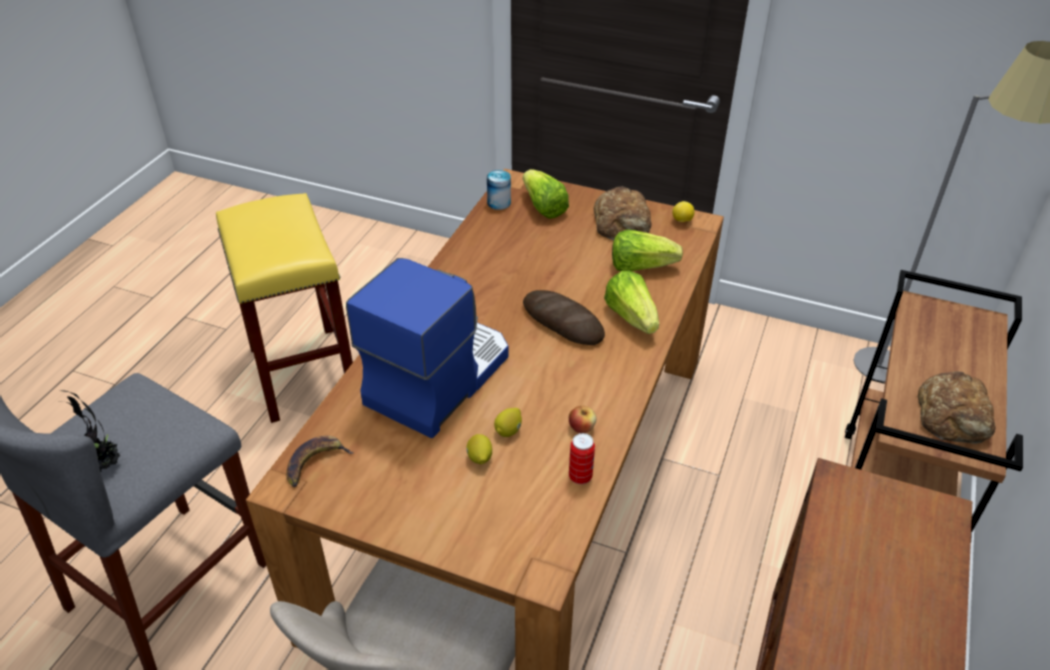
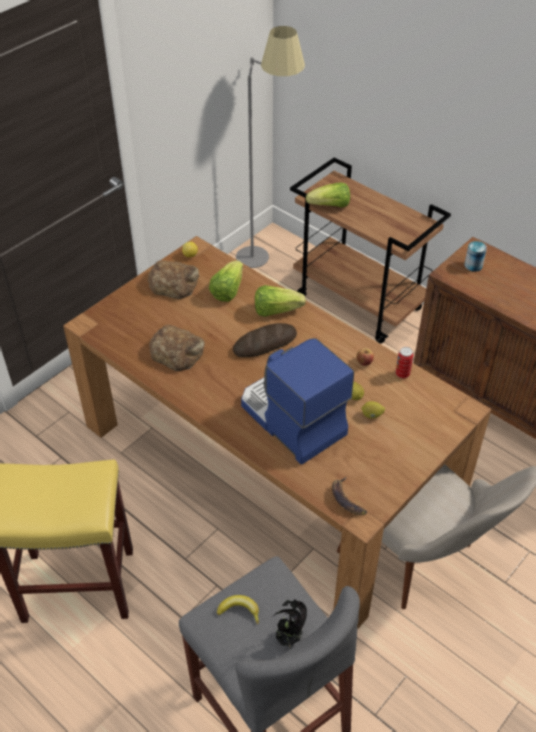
camera: 70 degrees left, 5 degrees up
(142, 412) = (239, 610): none -> banana
(499, 203) = (109, 340): can -> can (473, 265)
(543, 207) = (130, 317): lettuce -> lettuce (330, 206)
(954, 415) = (399, 222): bread -> bread (177, 351)

